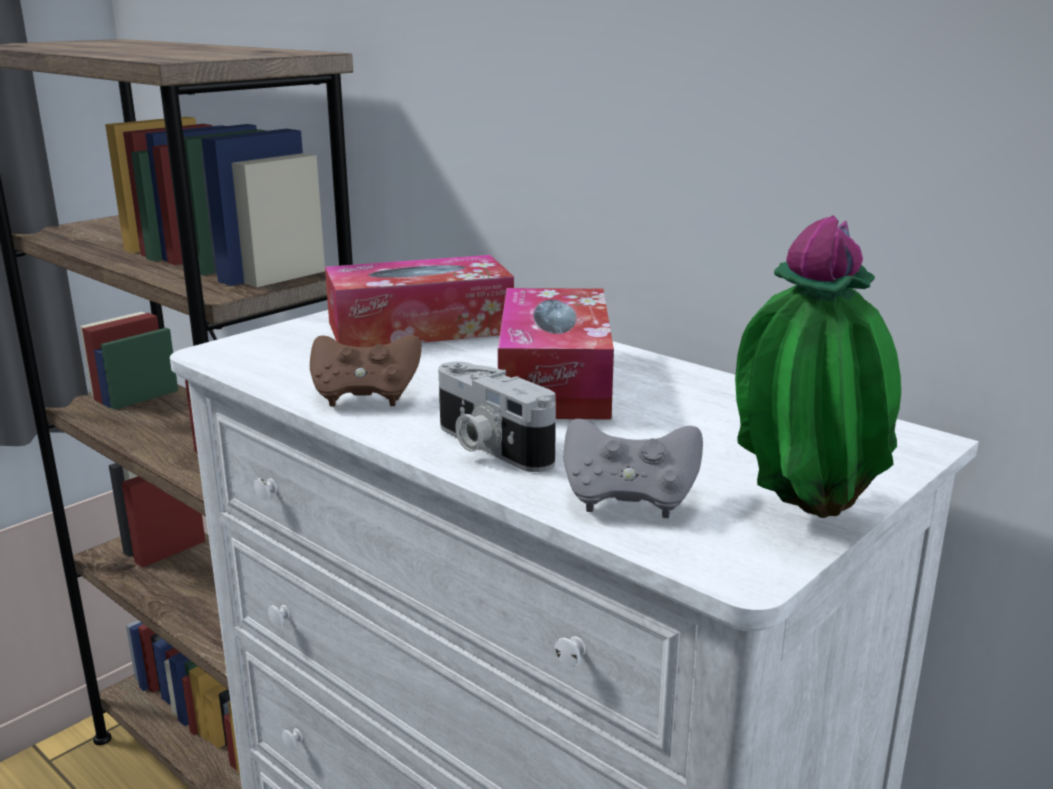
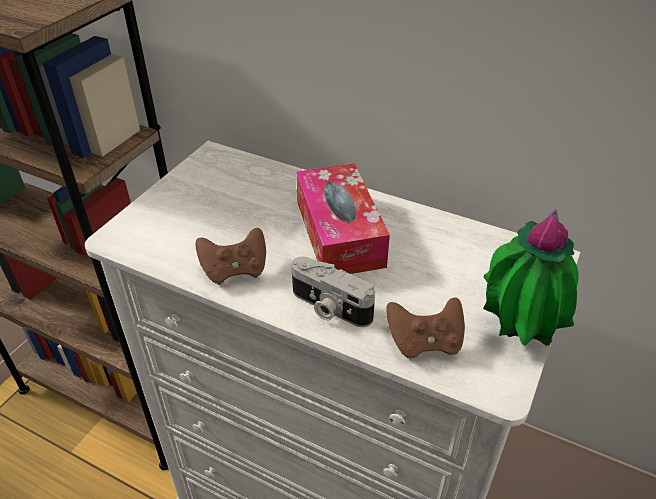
camera: 15 degrees left, 20 degrees up
(420, 328) = (234, 189): tissue box -> none
(629, 500) = (424, 342): grey game controller -> brown game controller

